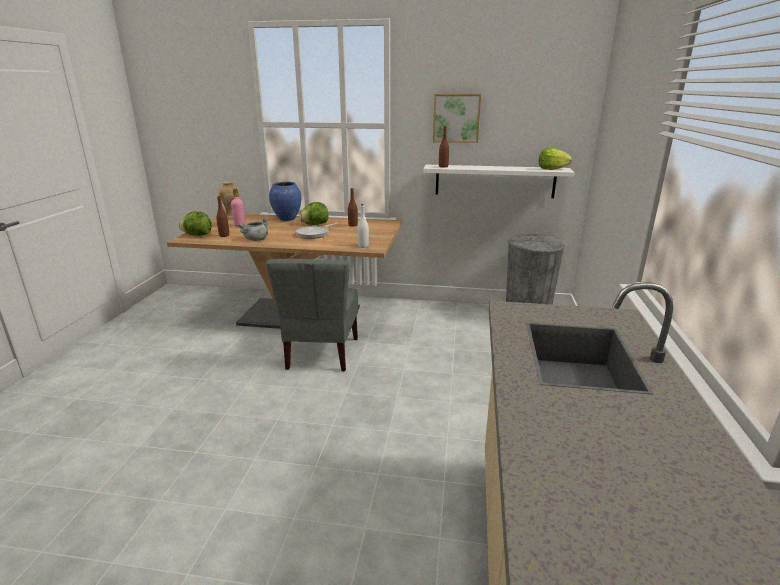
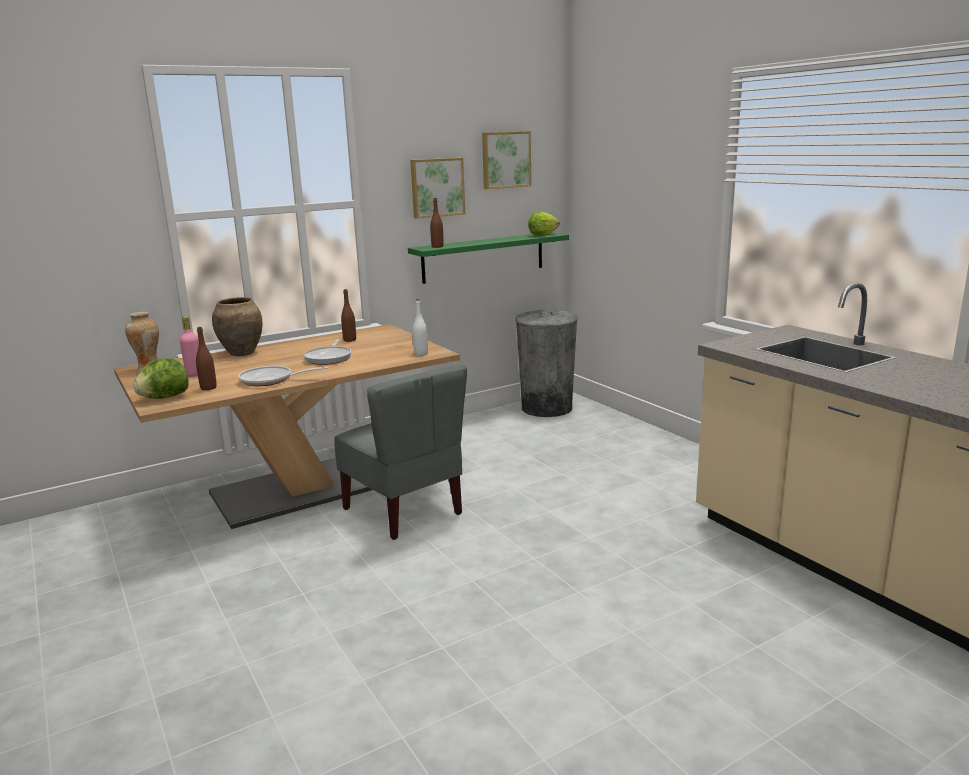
camera: 40 degrees left, 5 degrees down
(256, 240) = (271, 380): grey cooking pot -> frying pan
(287, 219) = (242, 353): blue vase -> brown vase
(315, 224) = (299, 350): lettuce -> none
(494, 181) = (483, 257): white shelf -> green shelf
(527, 98) = (505, 160): none -> picture

